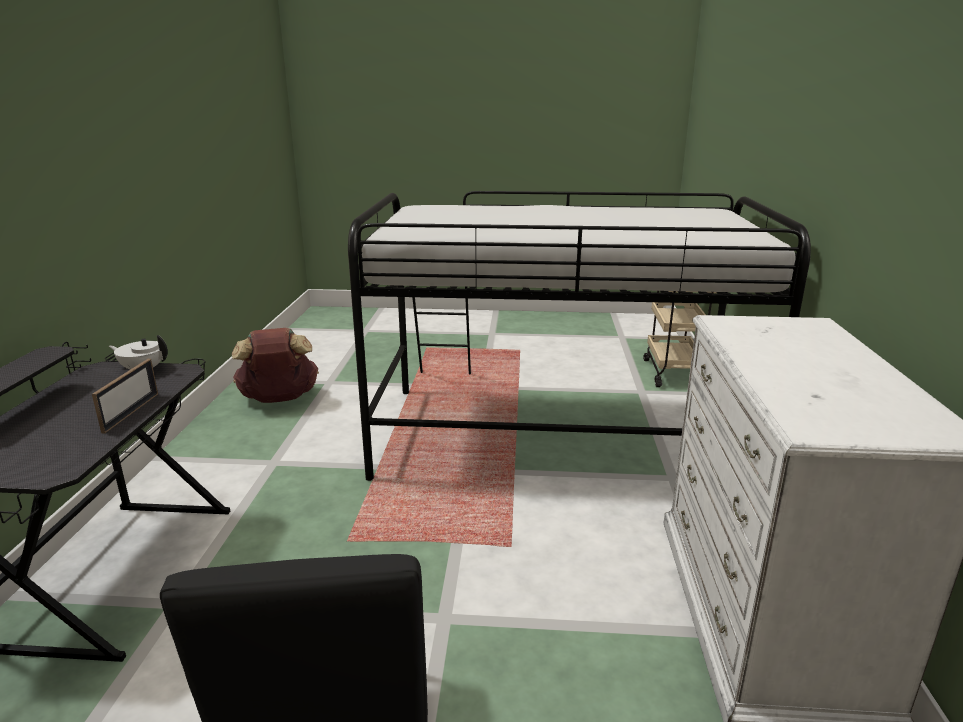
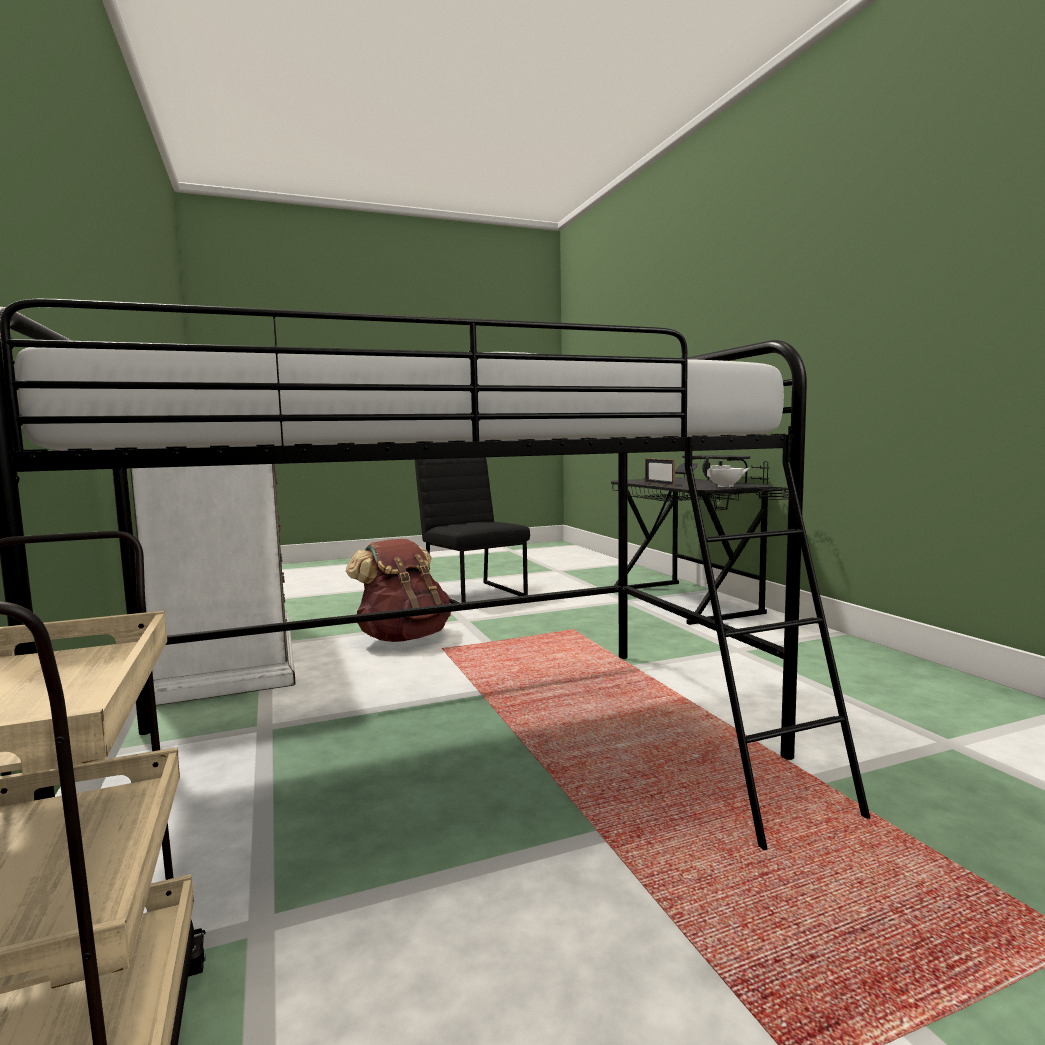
camera: 155 degrees right, 15 degrees down
(279, 399) = (922, 699): brown backpack -> brown backpack (403, 638)

